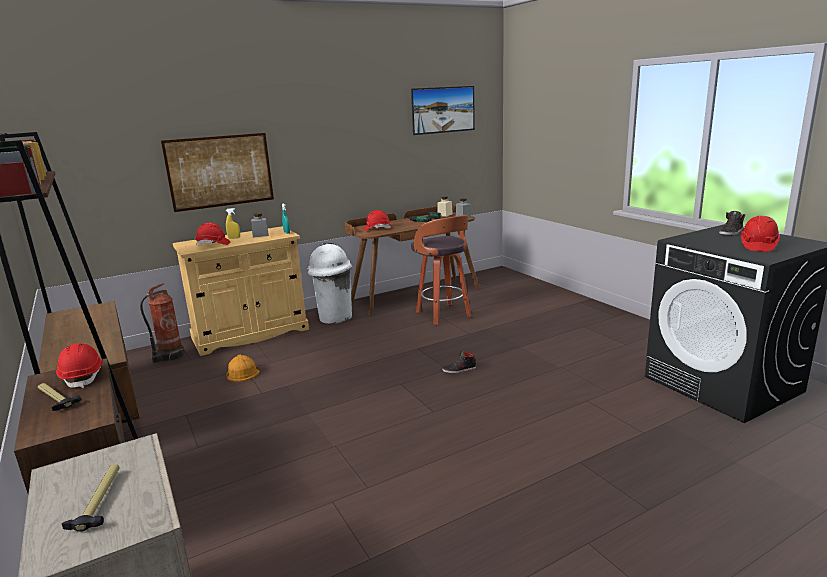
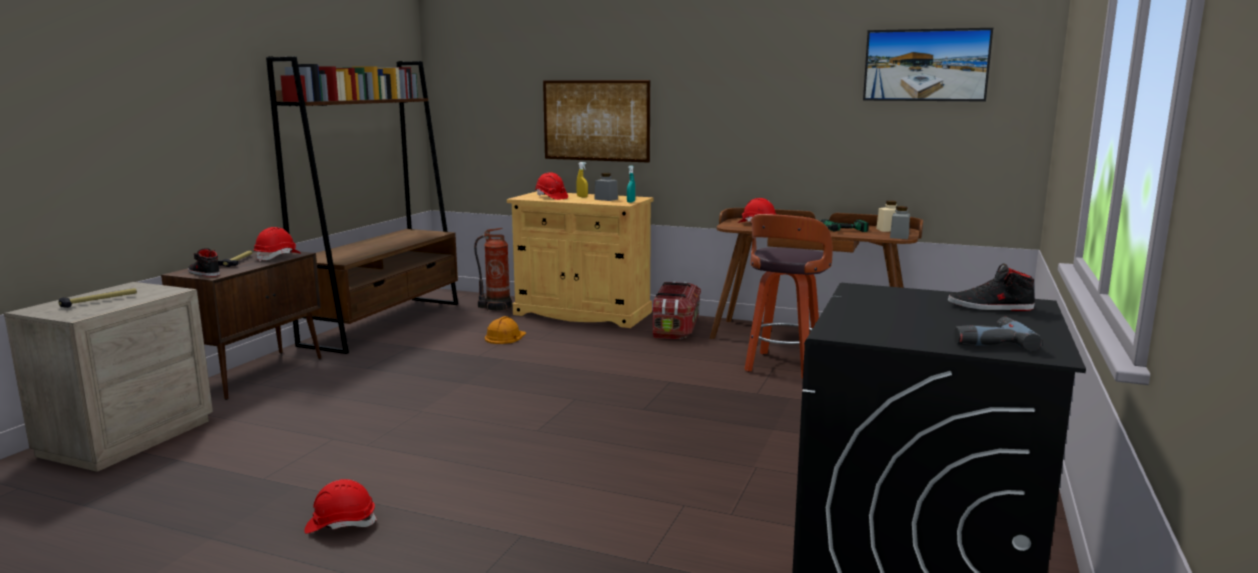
camera: 50 degrees right, 5 degrees down
(334, 317) = (676, 328): white trash can -> storage box
(459, 370) = (651, 415): black shoe -> black shoe (203, 273)
(758, 246) = (925, 325): red hard hat -> red hard hat (340, 524)
(790, 244) = (988, 341): none -> power drill

